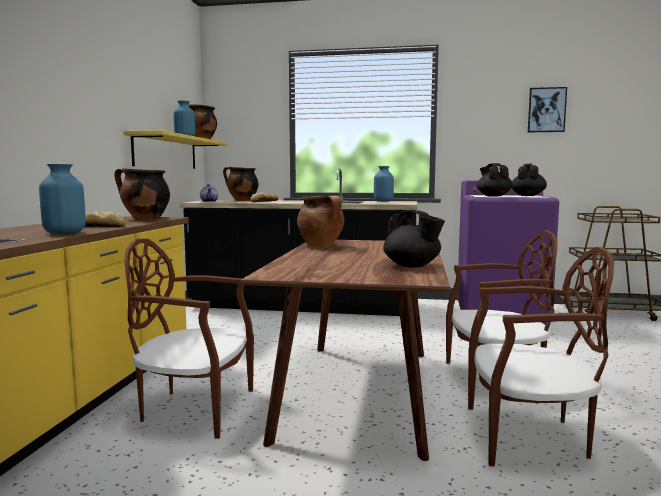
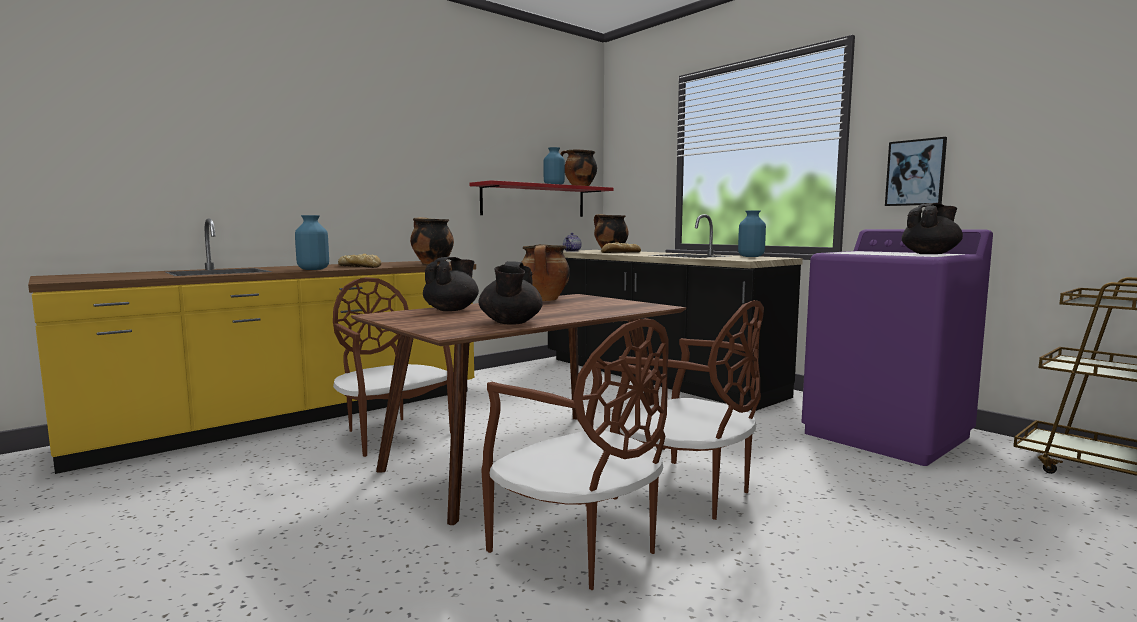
camera: 40 degrees right, 0 degrees up
(166, 152) = (534, 201): yellow shelf -> red shelf
(493, 196) = (860, 253): black teapot -> black teapot (452, 310)
(546, 110) = (1029, 110): picture -> picture (915, 172)

